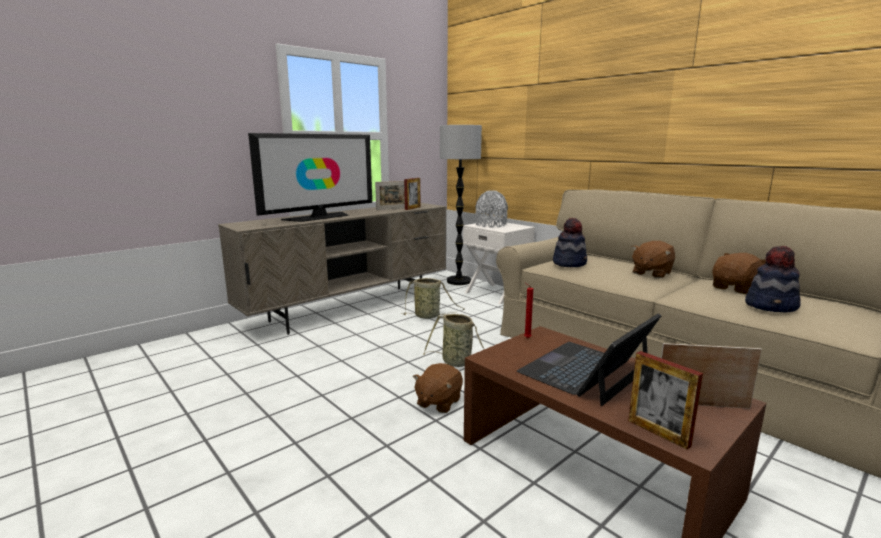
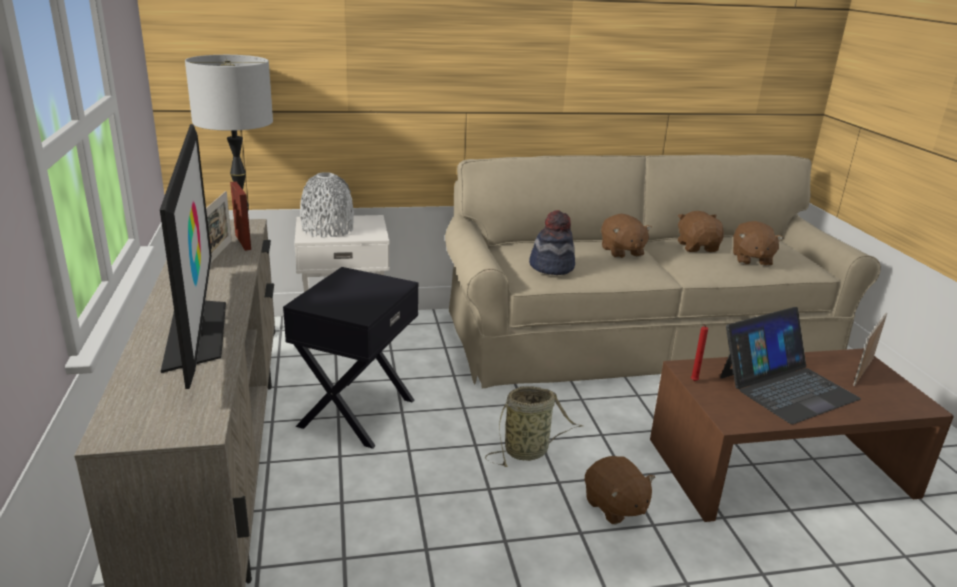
camera: 60 degrees left, 10 degrees up
(429, 316) = (355, 412): basket -> black side table
(585, 371) = (786, 387): laptop -> laptop turned 105 degrees counterclockwise
(658, 433) = (903, 408): picture frame -> none
(772, 306) = (751, 259): hat -> brown plush toy

